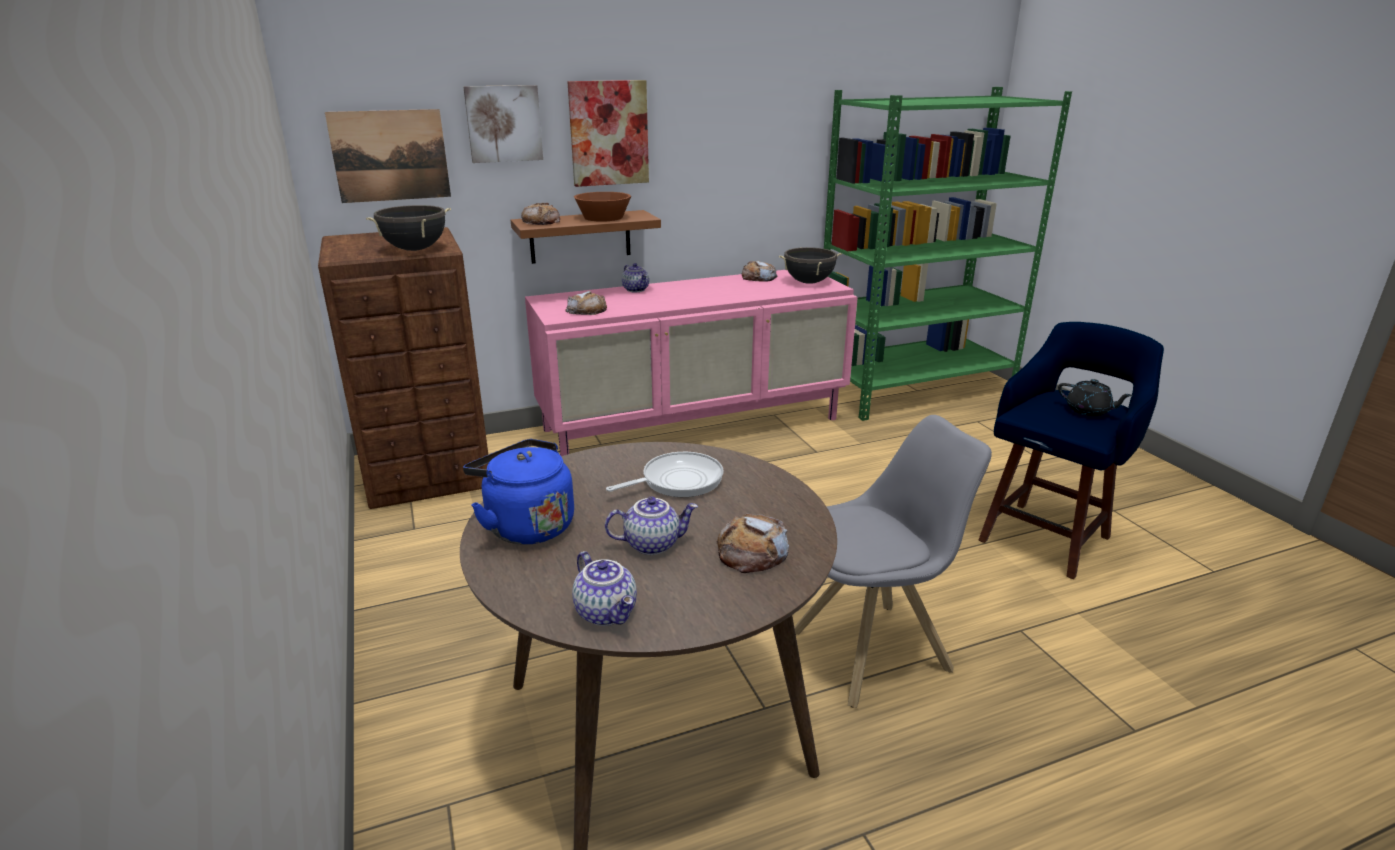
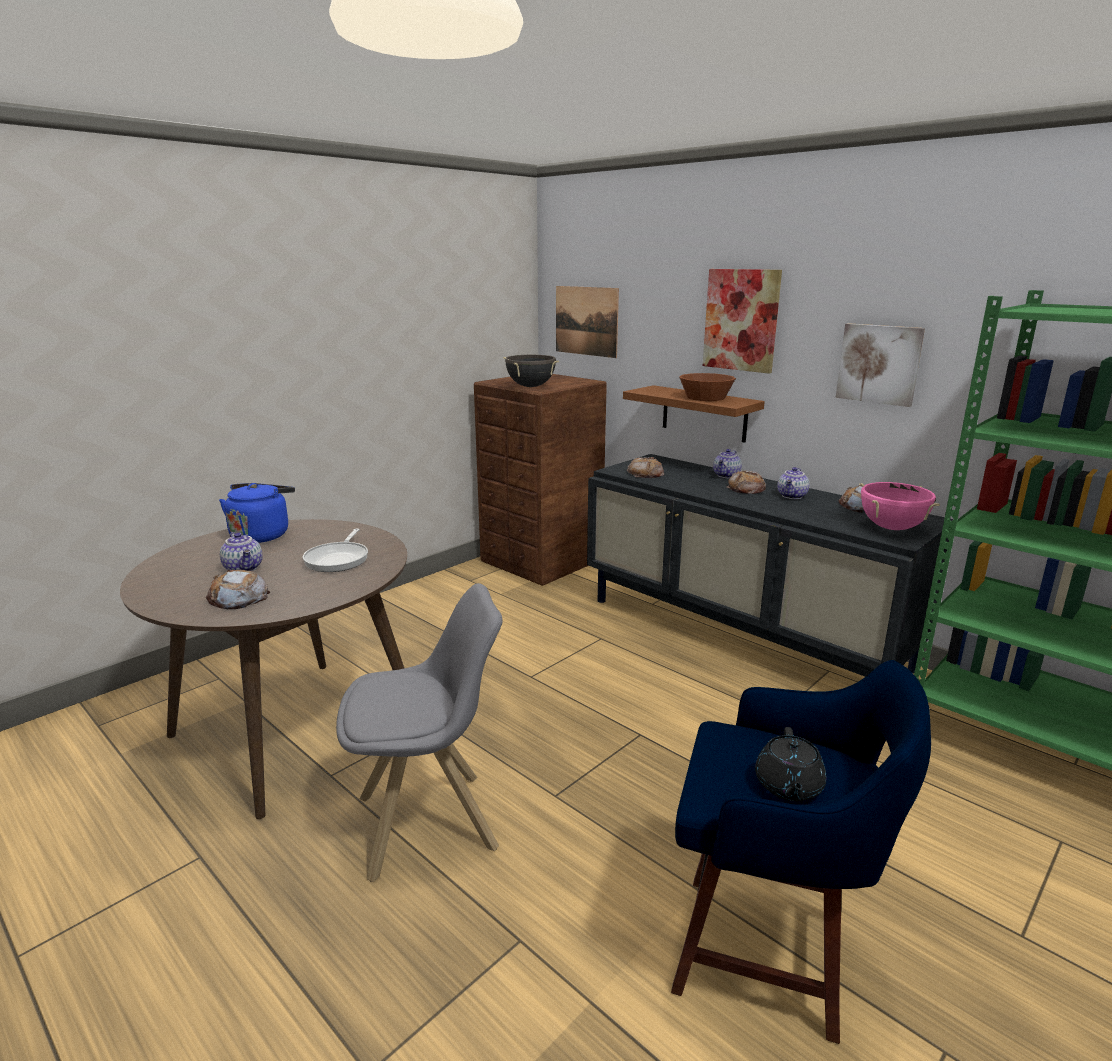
camera: 65 degrees right, 5 degrees down
(504, 123) = (659, 303): picture -> picture (879, 364)
(541, 221) = (658, 390): bread -> bread (746, 488)
(607, 612) = (161, 572): teapot -> teapot (792, 496)
(677, 481) = (338, 559): frying pan -> frying pan turned 60 degrees clockwise
(694, 426) = (740, 634): pink cabinet -> black cabinet
(808, 282) = (891, 528): black cooking pot -> pink cooking pot
(872, 651) = (428, 823): grey chair -> grey chair turned 60 degrees counterclockwise

